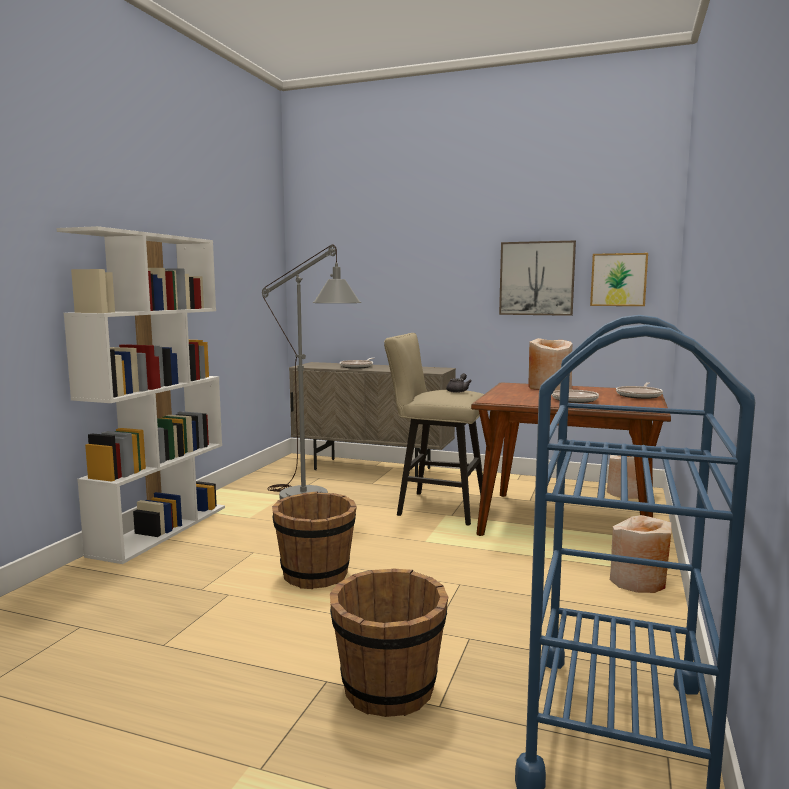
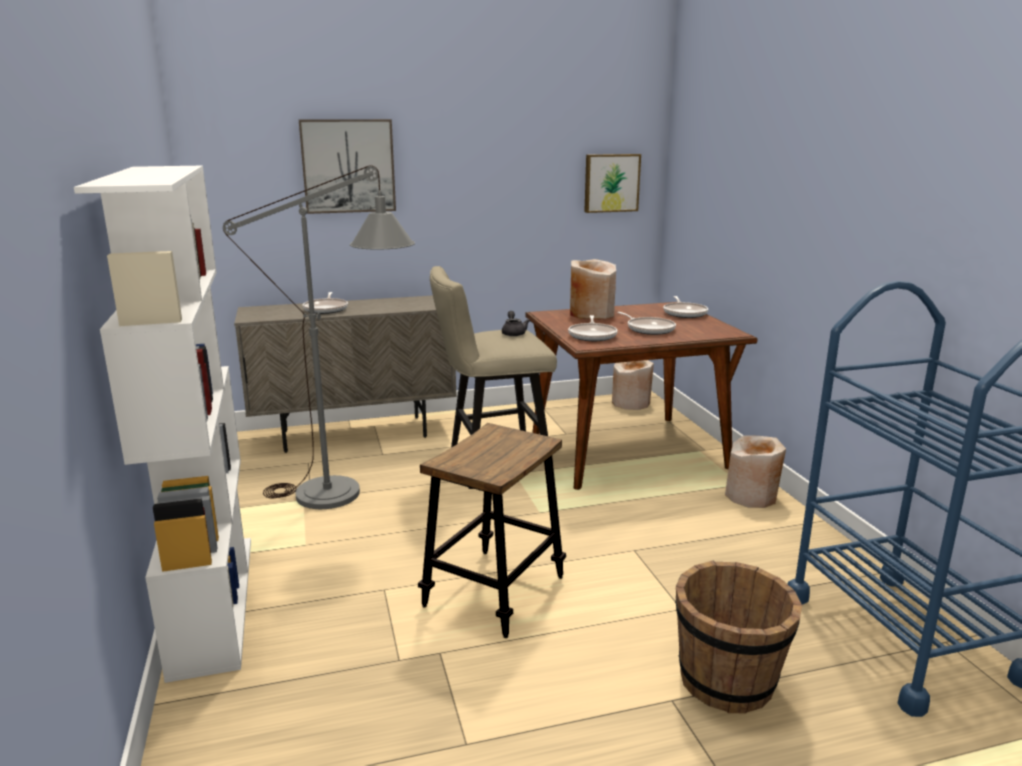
camera: 35 degrees left, 10 degrees up
(315, 575) = (494, 591): brown bucket -> stool
(512, 397) = (592, 335): none -> frying pan
(536, 278) = (528, 183): picture -> picture (348, 166)

